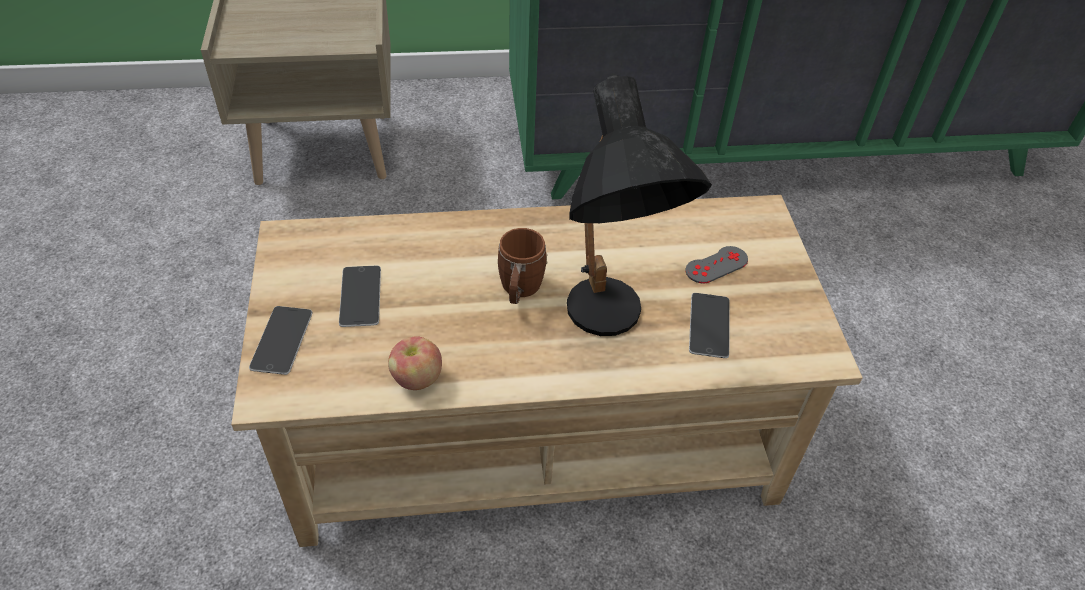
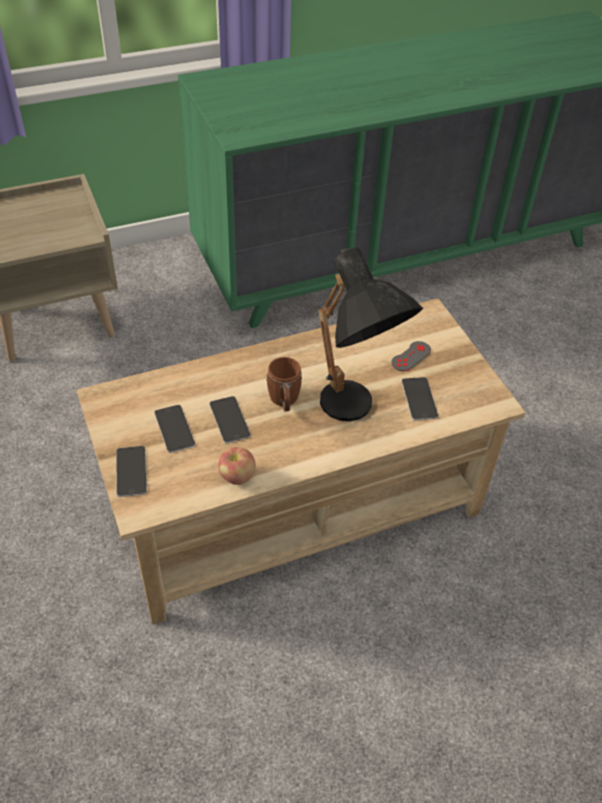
camera: 15 degrees left, 0 degrees up
(437, 299) = (229, 419): none -> phone

